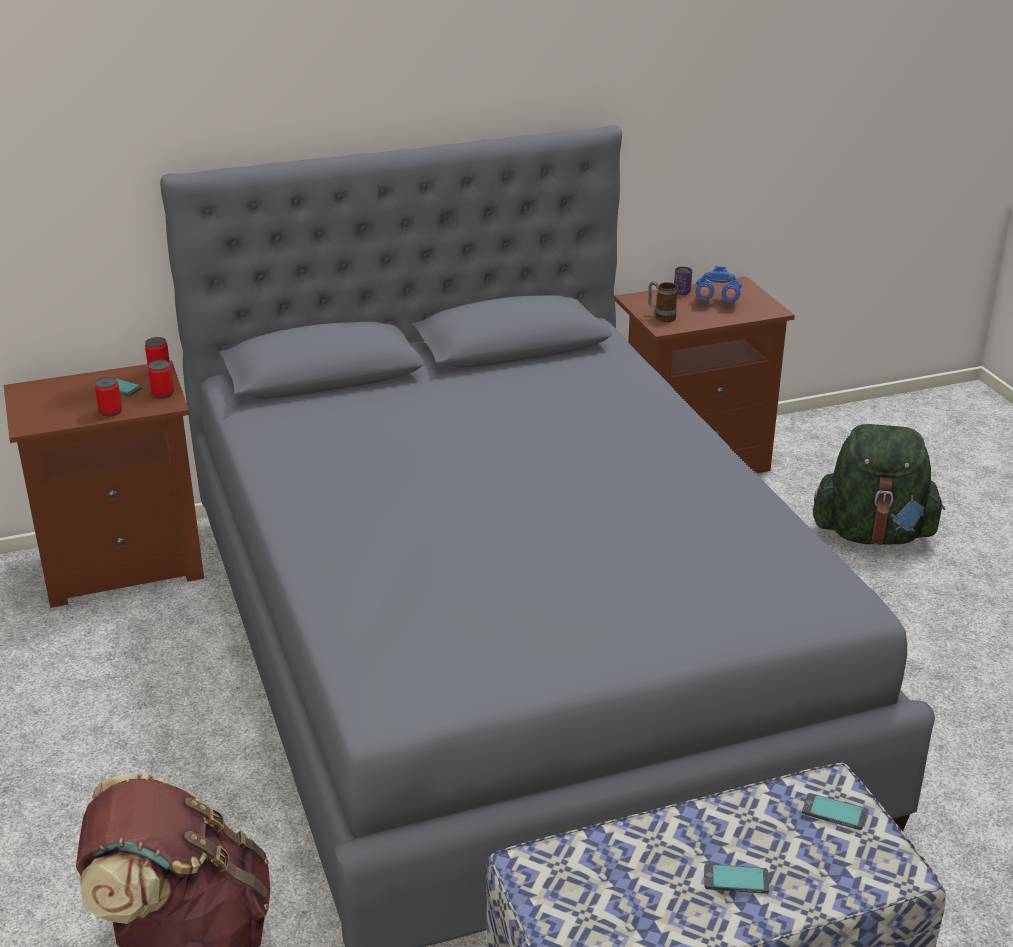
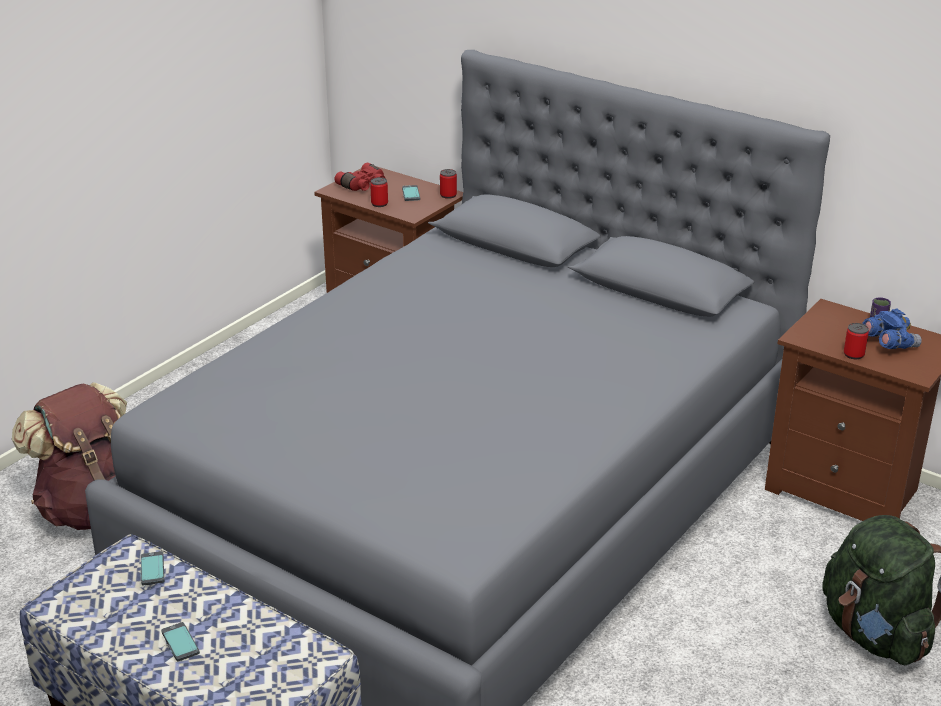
camera: 55 degrees right, 0 degrees up
(50, 405) = (363, 185): none -> red binoculars
(163, 394) = (421, 208): can -> can (853, 354)
(661, 317) = (816, 330): mug -> none
(834, 813) = (289, 665): phone -> phone (152, 569)

